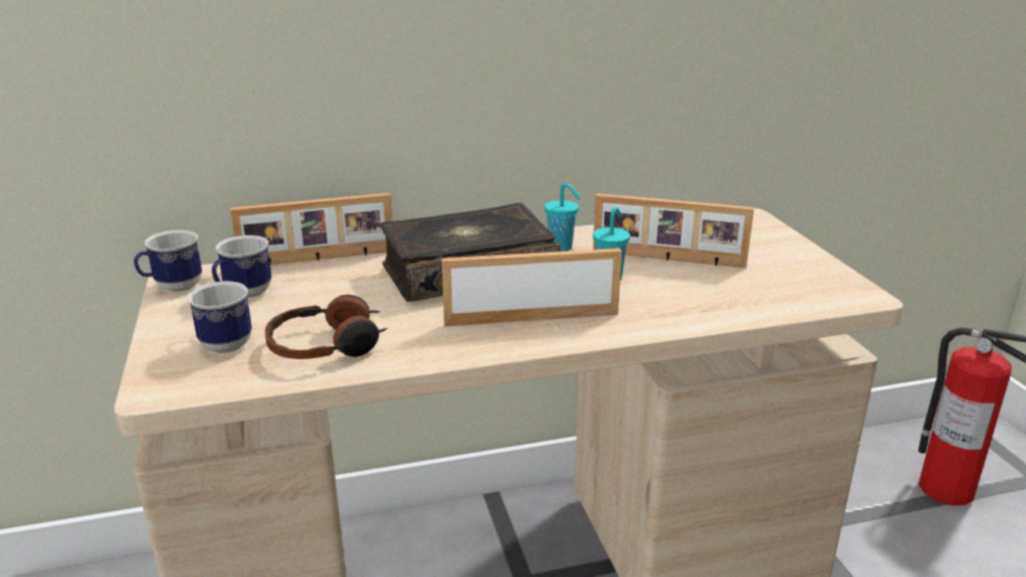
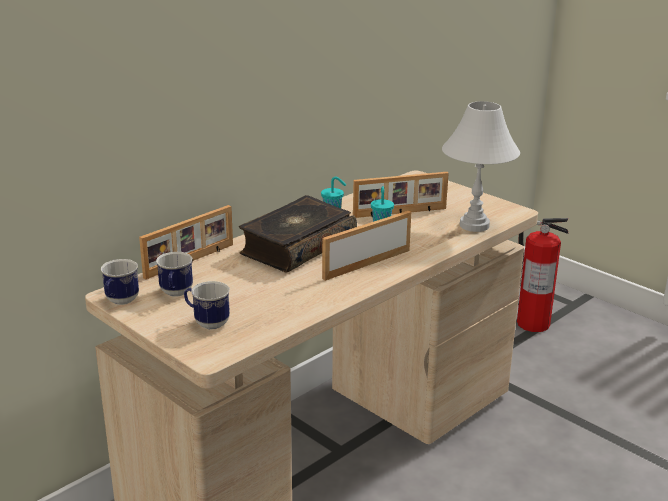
camera: 30 degrees left, 0 degrees up
(327, 345) = (273, 308): headphones -> none
(765, 301) = (473, 225): none -> white table lamp

